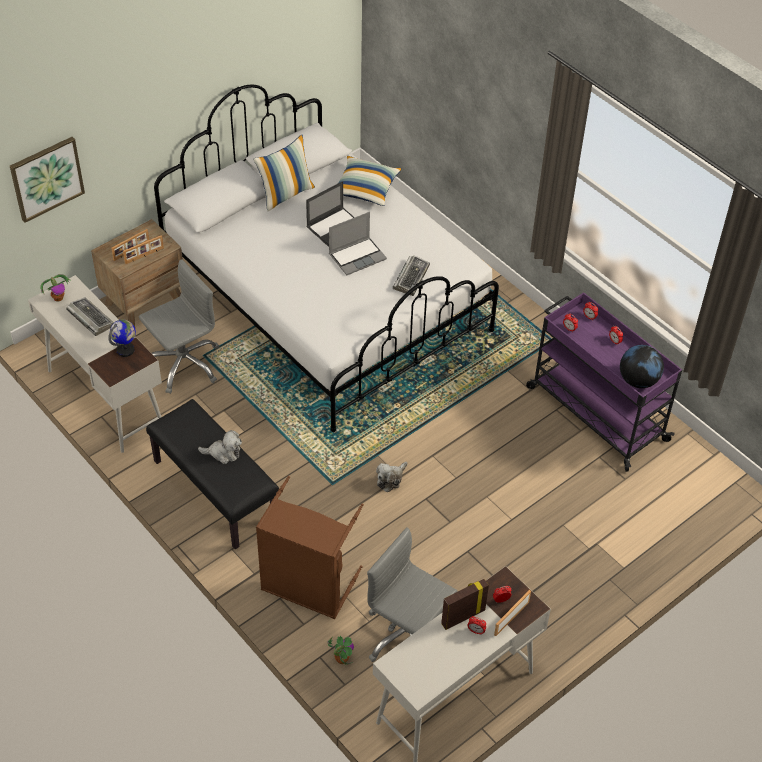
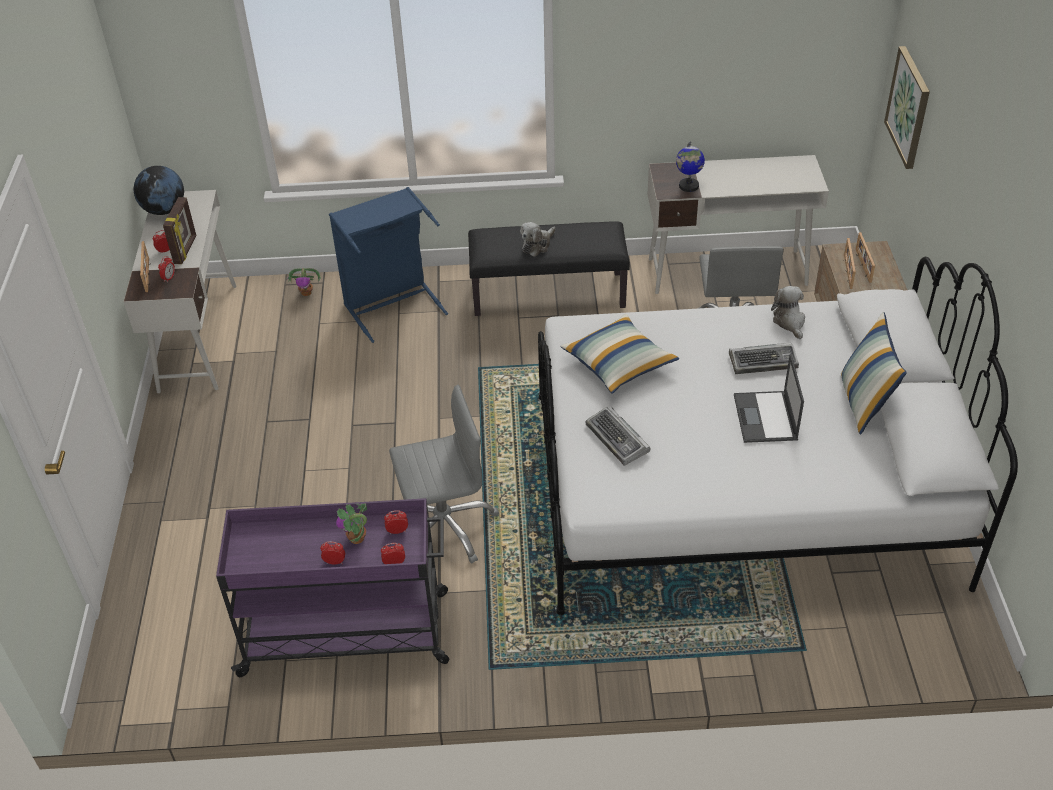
camera: 130 degrees right, 5 degrees down
(58, 297) = (801, 171): potted plant -> potted plant (357, 539)
(90, 318) = (753, 180): keyboard -> keyboard (763, 362)
(307, 587) = (391, 304): brown laundry basket -> blue laundry basket
(357, 256) = (695, 412): laptop -> none
(365, 188) = (822, 481): pillow -> pillow (619, 364)
(390, 479) = (442, 410): plush toy -> plush toy (789, 321)
(407, 636) = (279, 338): grey office chair -> grey office chair (444, 526)
(638, 380) = (260, 543): globe -> globe (164, 210)

